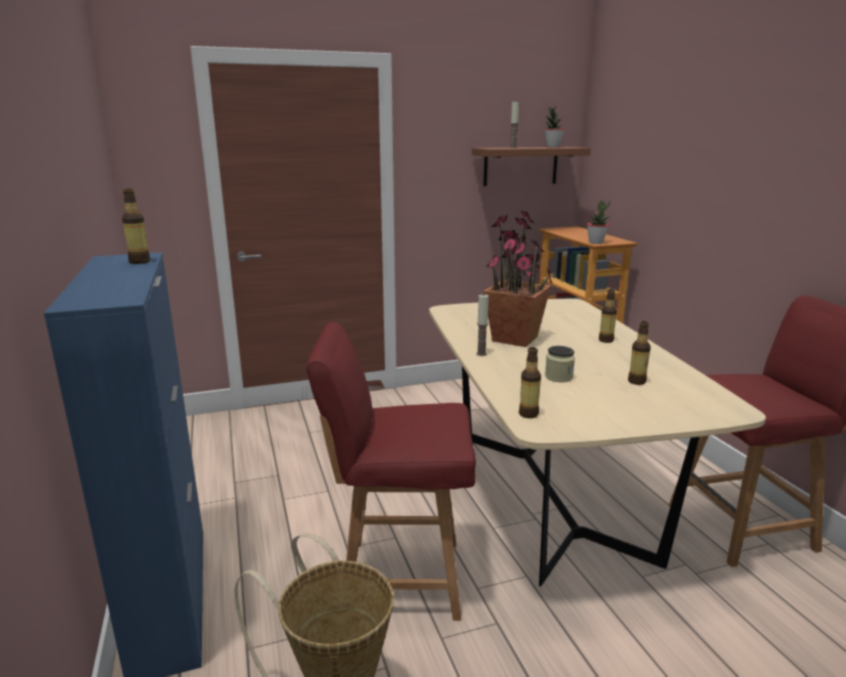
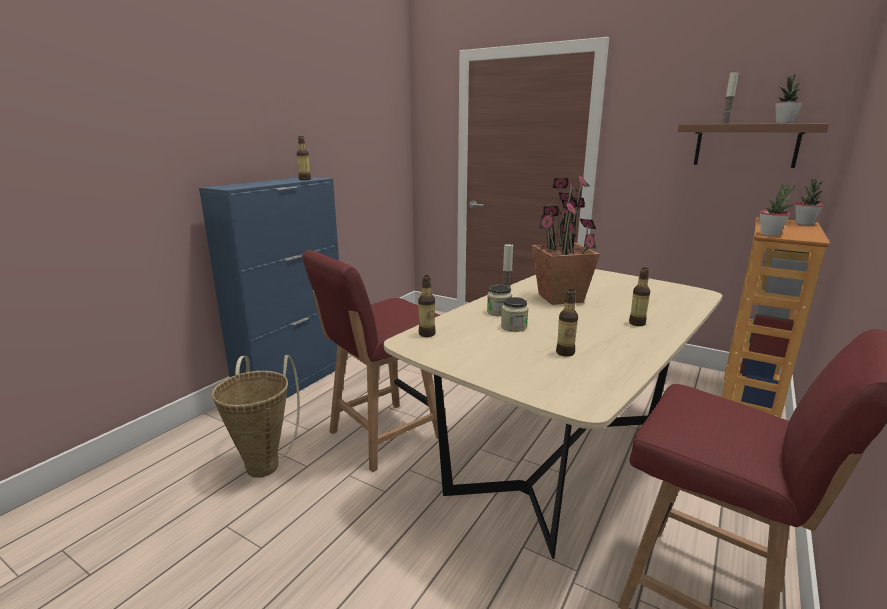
camera: 50 degrees right, 0 degrees up
(398, 578) = (383, 436): red chair -> red chair turned 90 degrees counterclockwise
(514, 369) = (499, 312): none -> jar
(579, 229) = (804, 224): none -> potted plant

